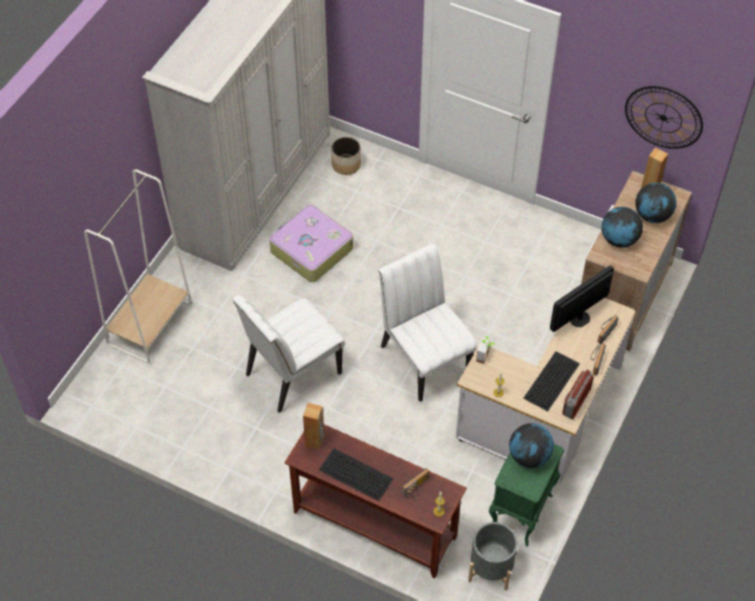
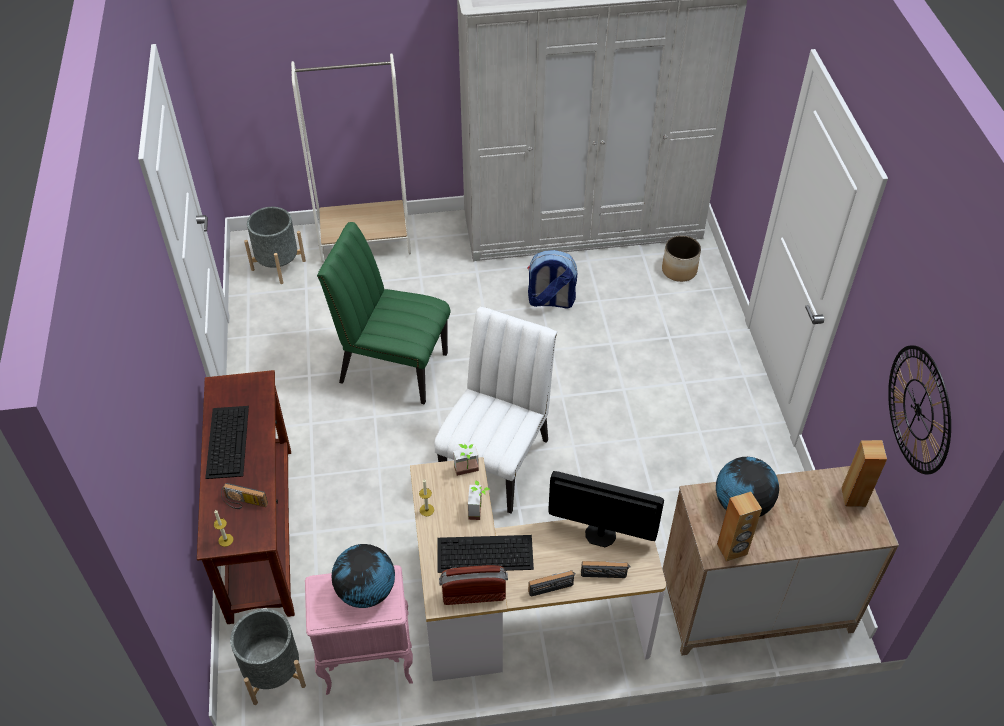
camera: 55 degrees right, 5 degrees down
(123, 392) = (278, 265): none -> grey planter
(294, 373) = (394, 368): white chair -> green chair
(310, 250) = (550, 301): suitcase -> backpack
(315, 441) = (247, 387): brown speaker -> brown speaker (732, 550)
(518, 366) = (480, 510): none -> potted plant
(521, 513) = (367, 663): green nightstand -> pink nightstand
(652, 215) = (815, 521): globe -> none

